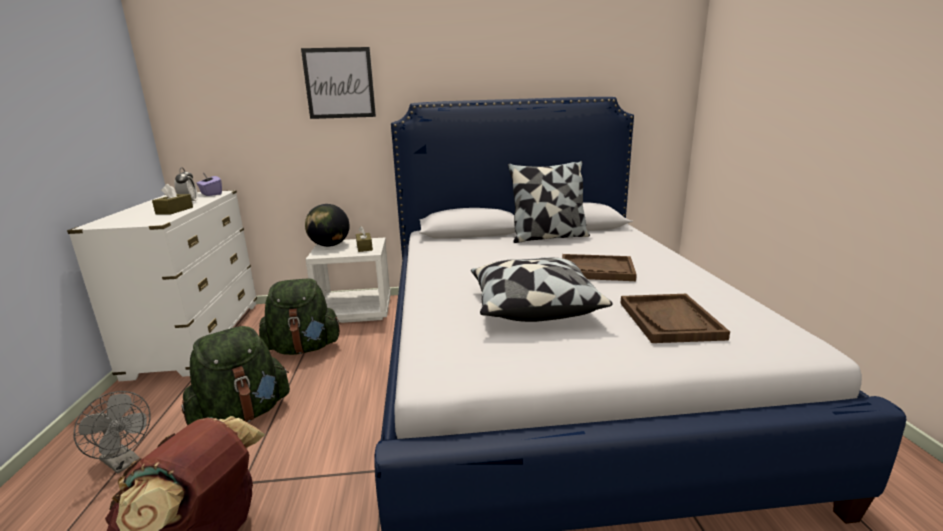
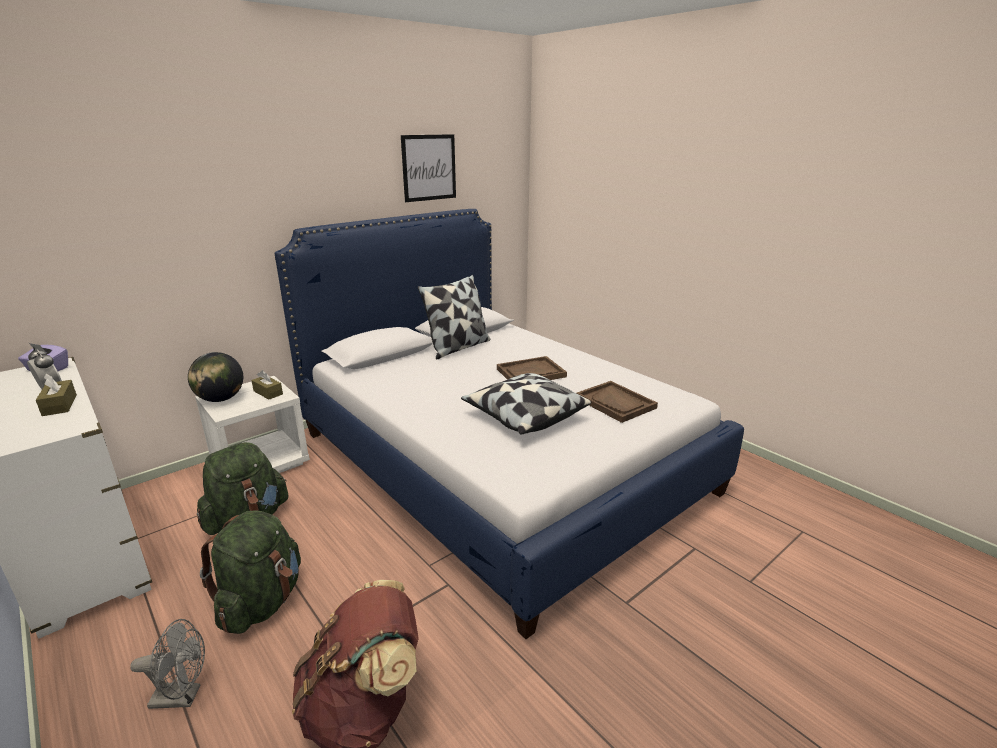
camera: 35 degrees left, 5 degrees up
(339, 83) = (202, 211): picture -> picture (429, 167)

